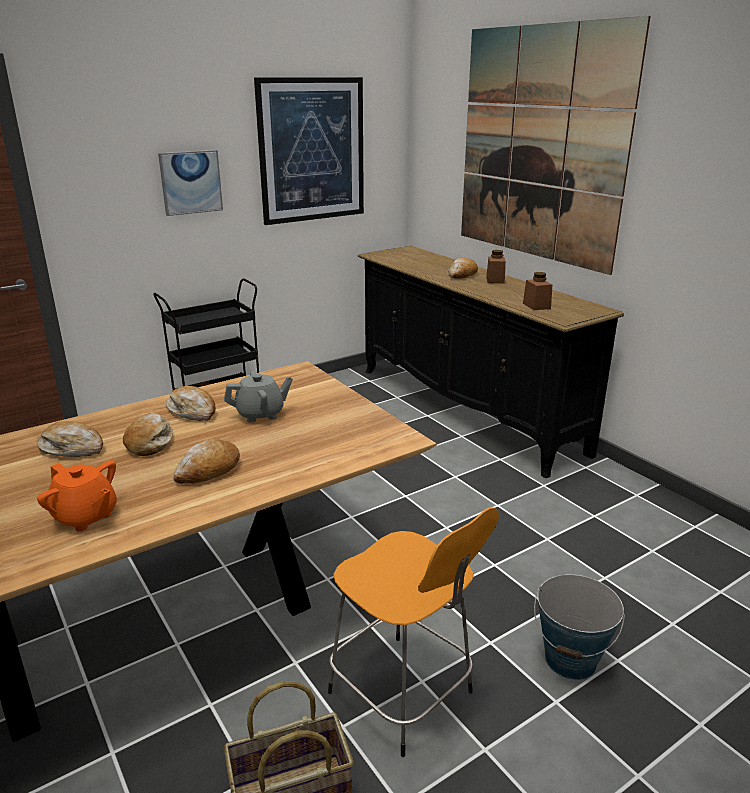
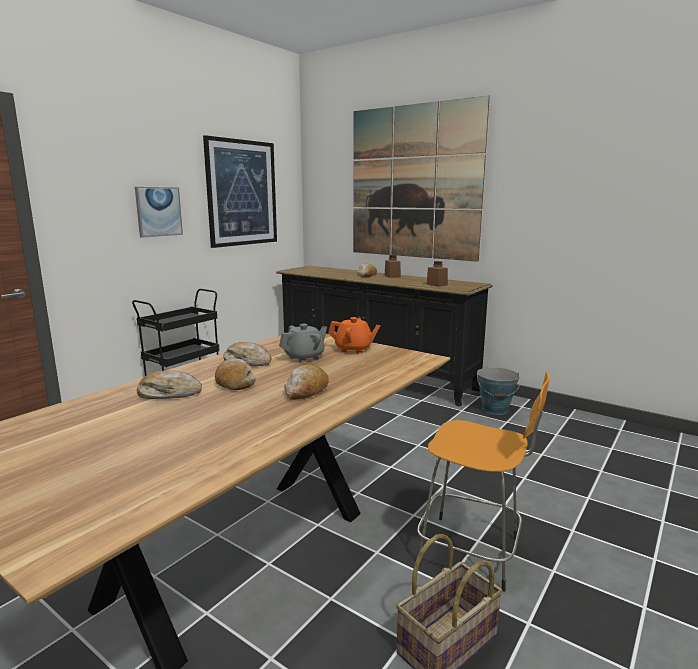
camera: 20 degrees left, 10 degrees down
(85, 517) = (237, 429): orange teapot -> orange teapot (354, 349)
(571, 660) = (561, 504): bucket -> bucket (495, 409)

